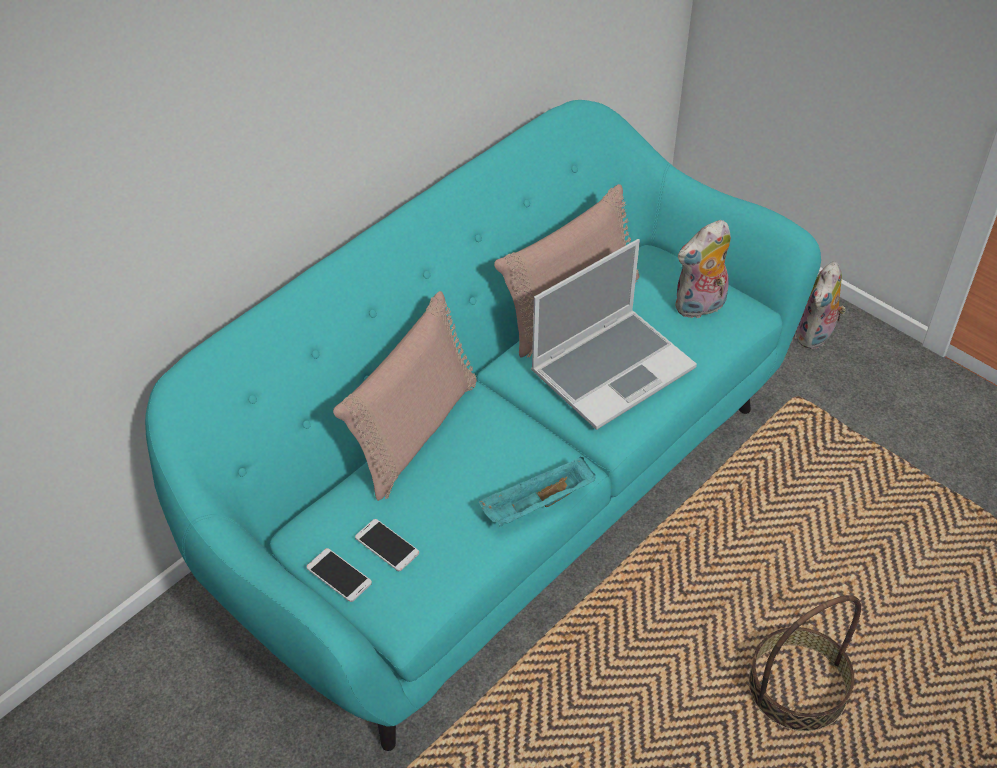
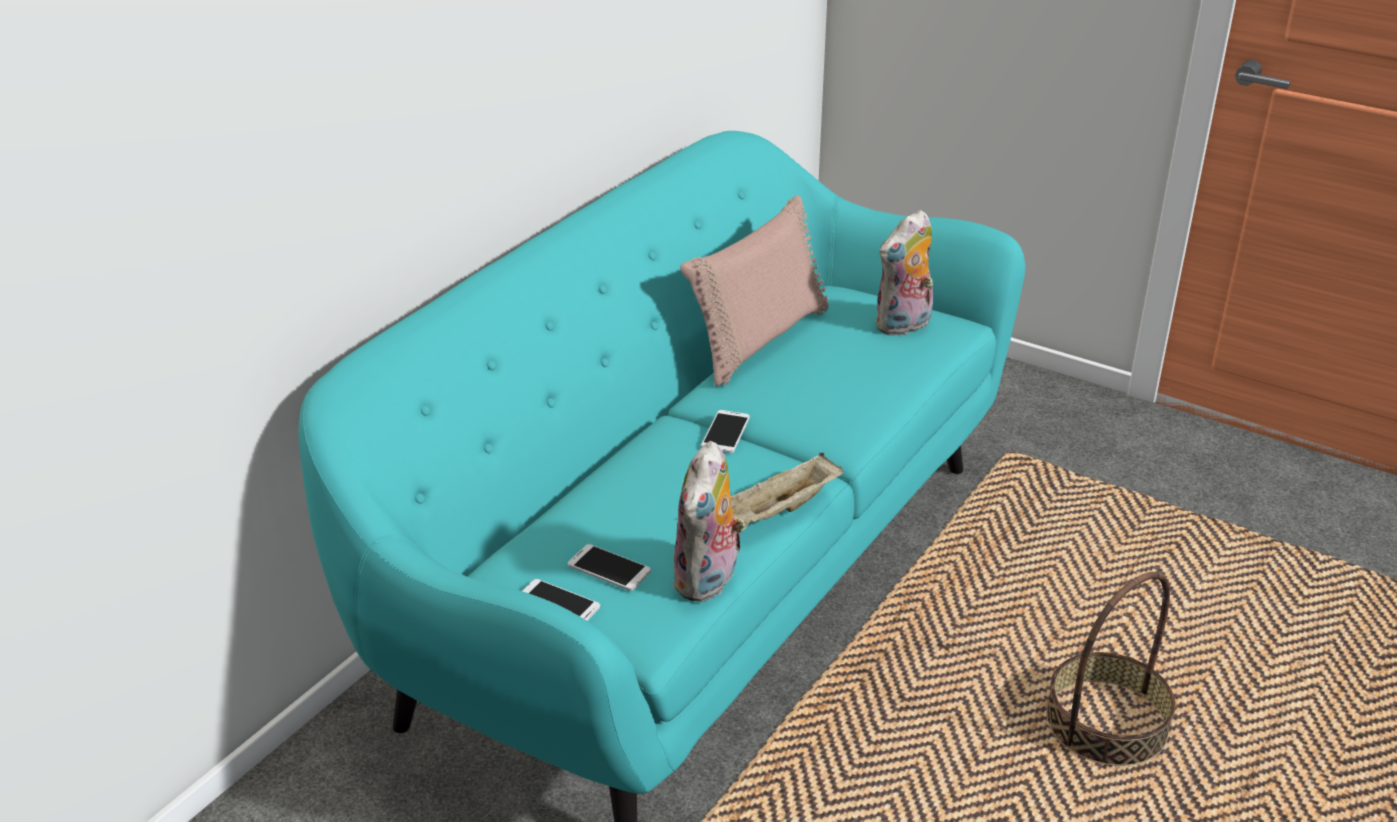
camera: 10 degrees left, 15 degrees down
(413, 431) = (610, 463): beige pillow -> none
(515, 411) = (725, 432): none -> phone
(537, 505) = (779, 512): turquoise tray -> beige tray
(612, 368) = (825, 384): laptop -> none
(816, 336) = (1012, 398): plush toy -> plush toy (709, 581)

